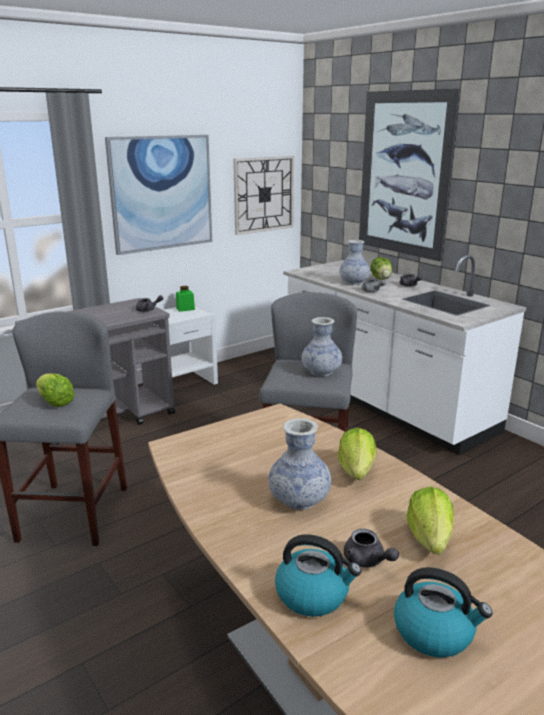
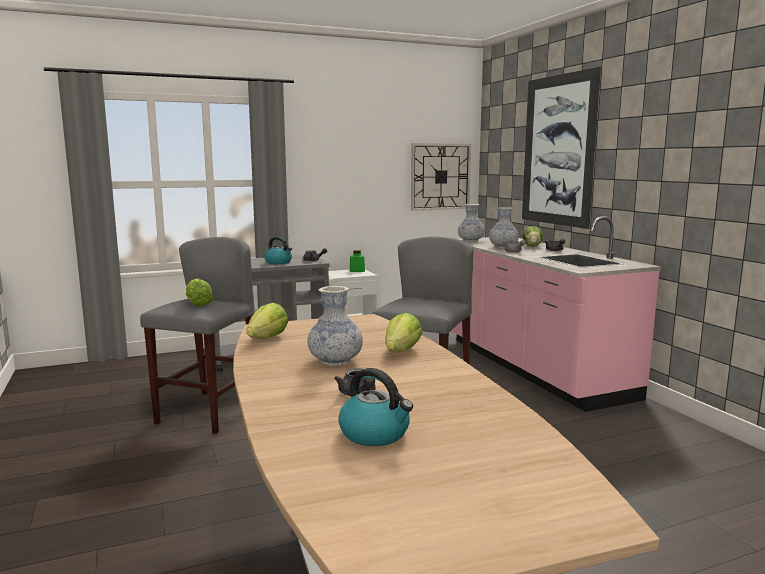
camera: 15 degrees right, 10 degrees down
(161, 193) = (343, 168): picture -> none
(313, 594) = (295, 405): kettle -> kettle (279, 262)
(321, 372) = (433, 303): vase -> vase (470, 240)
(383, 402) = (531, 367): white counter -> pink counter
(430, 539) = (426, 390): lettuce -> lettuce (267, 338)

